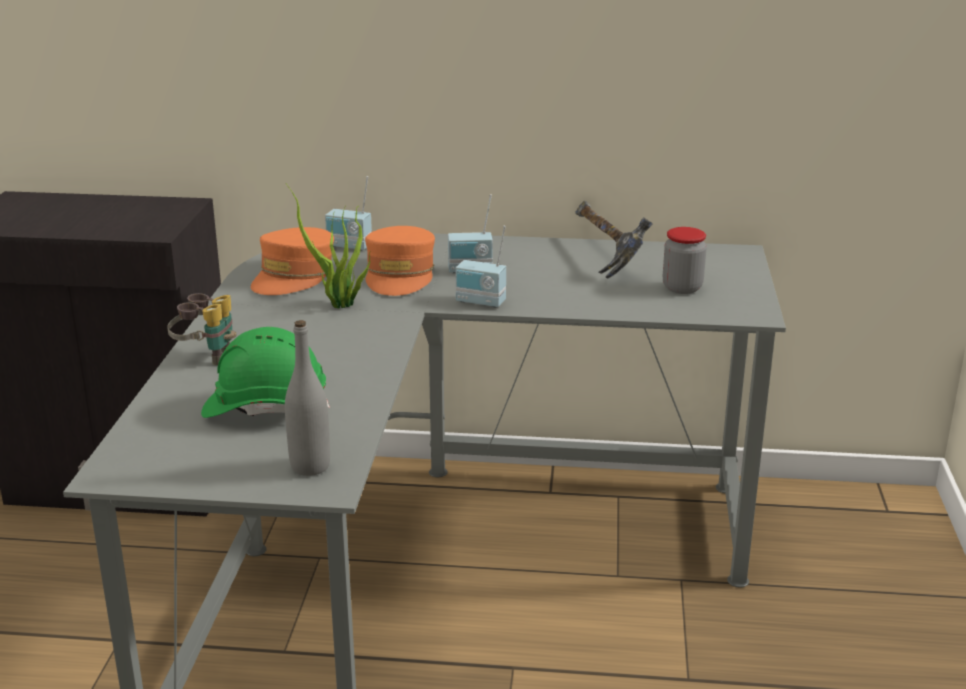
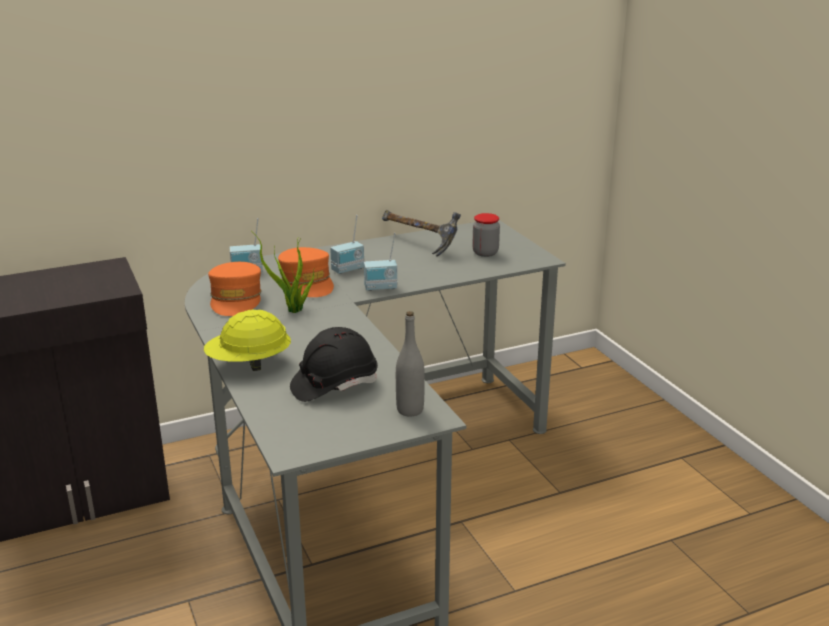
camera: 30 degrees left, 0 degrees up
(206, 356) = (249, 364): binoculars -> yellow hard hat
(265, 407) = (334, 385): green hard hat -> black hard hat

